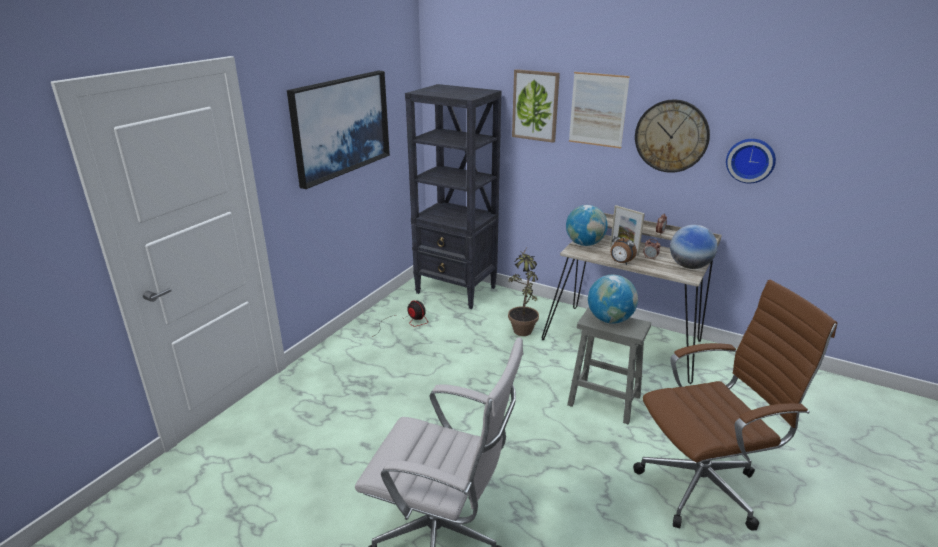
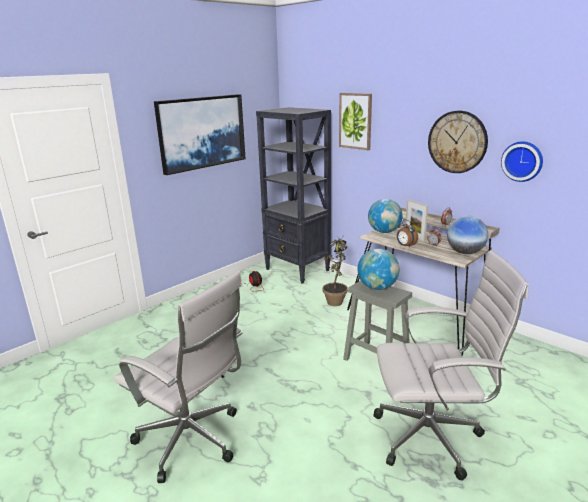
camera: 15 degrees right, 5 degrees down
(598, 110) = (400, 122): picture -> none
(704, 486) = (432, 437): brown office chair -> white office chair

